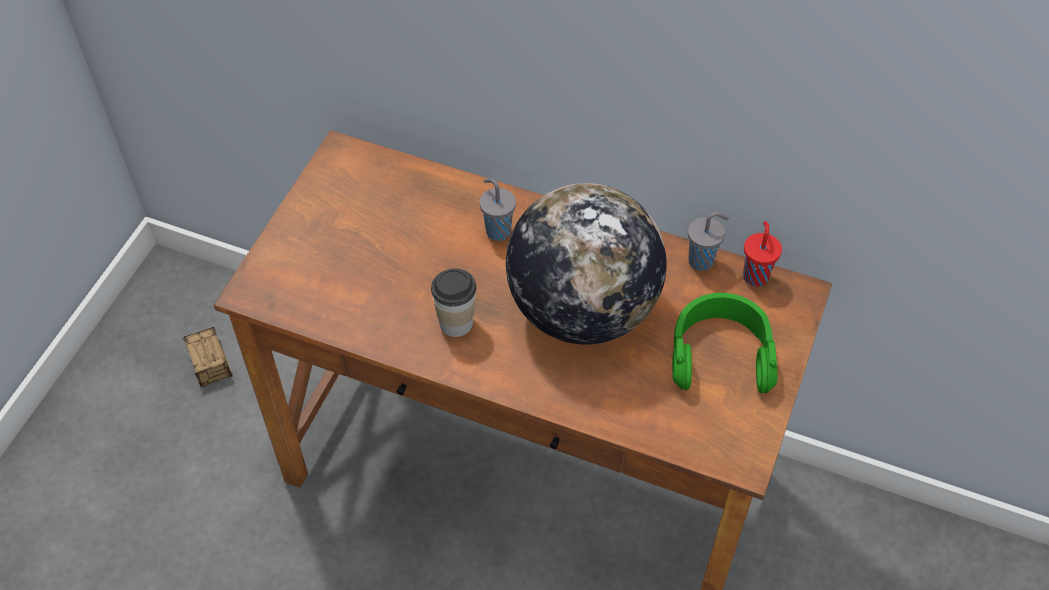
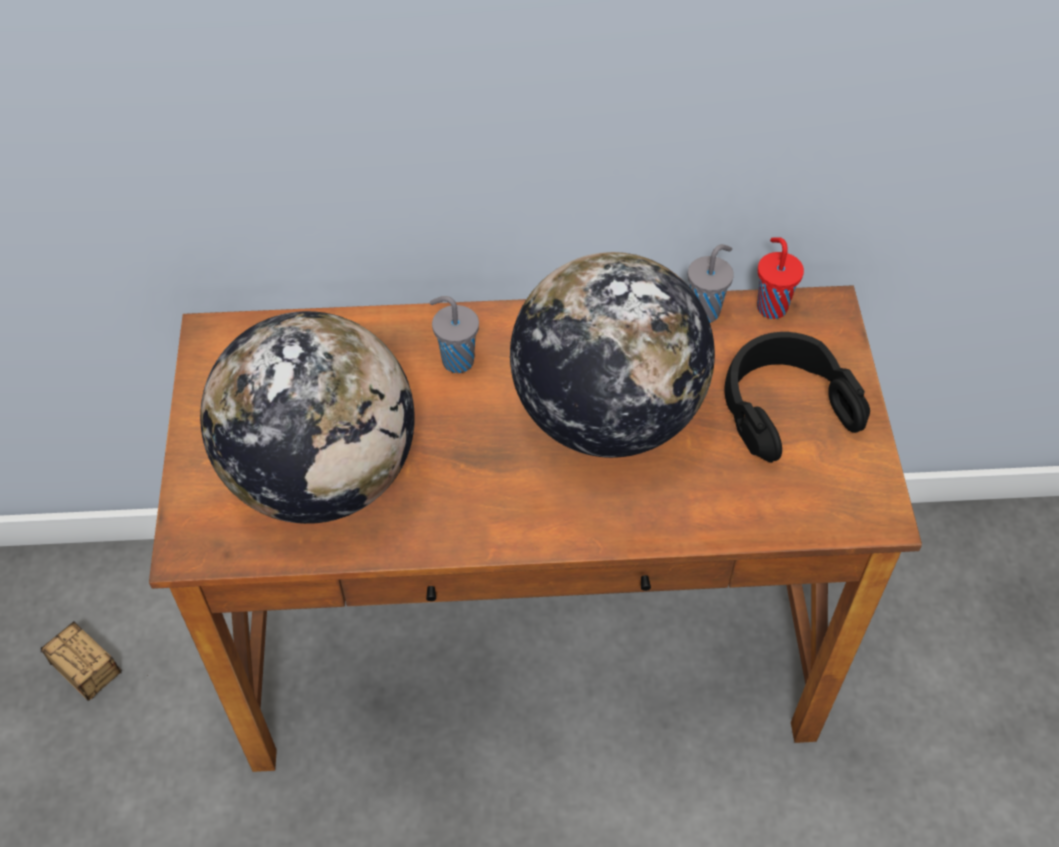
camera: 25 degrees left, 0 degrees up
(361, 277) = (322, 475): none -> globe
(456, 323) = (469, 487): cup -> none
(720, 353) = (785, 406): green headphones -> black headphones

